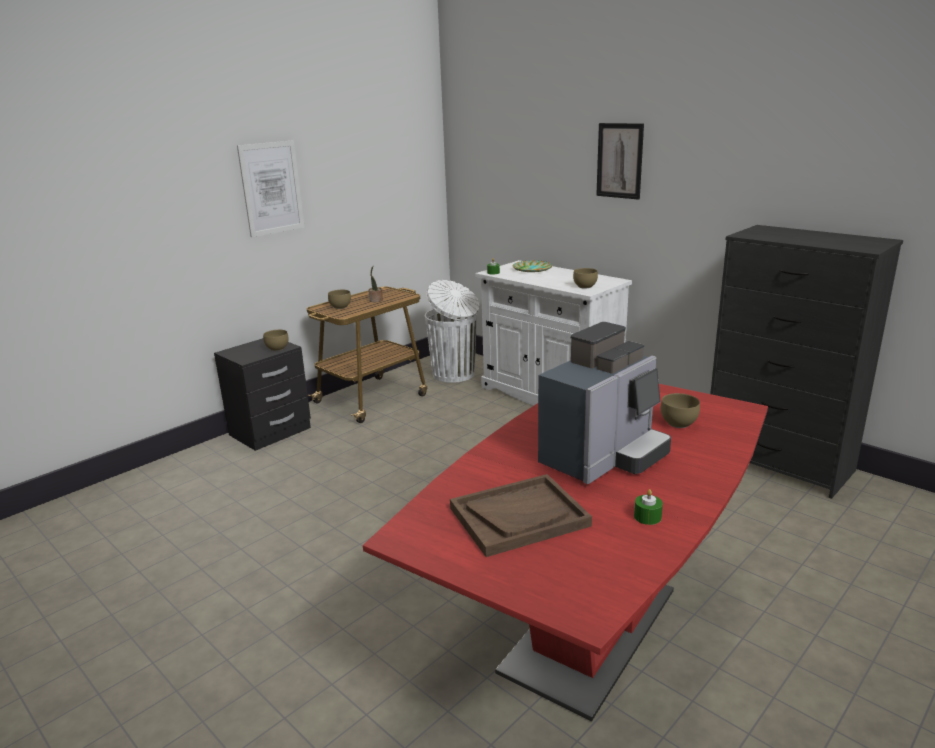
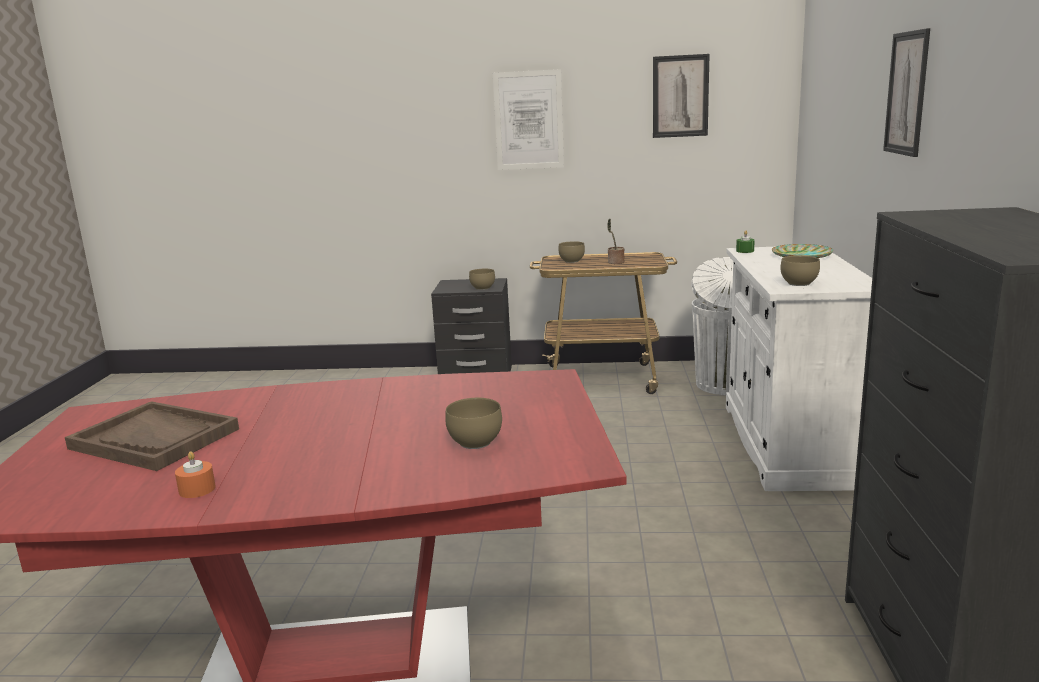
camera: 50 degrees right, 5 degrees down
(377, 159) = (680, 96): none -> picture
(604, 457) = (329, 434): coffee machine -> none
(647, 517) = (197, 489): green candle -> orange candle

